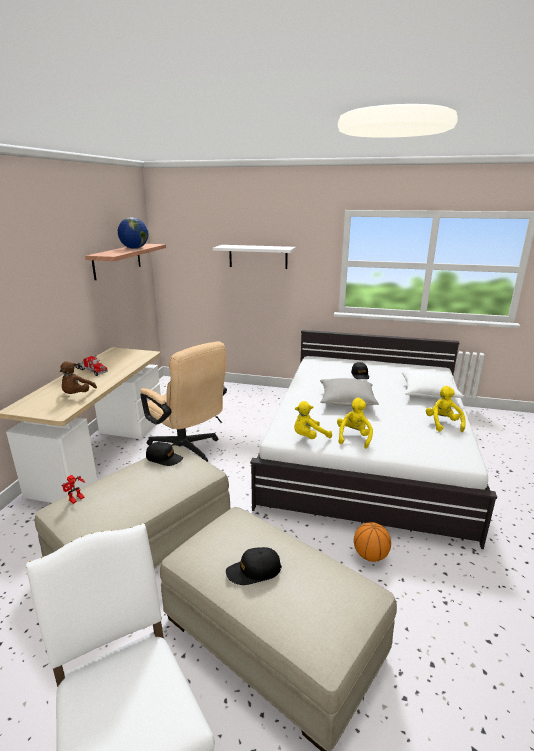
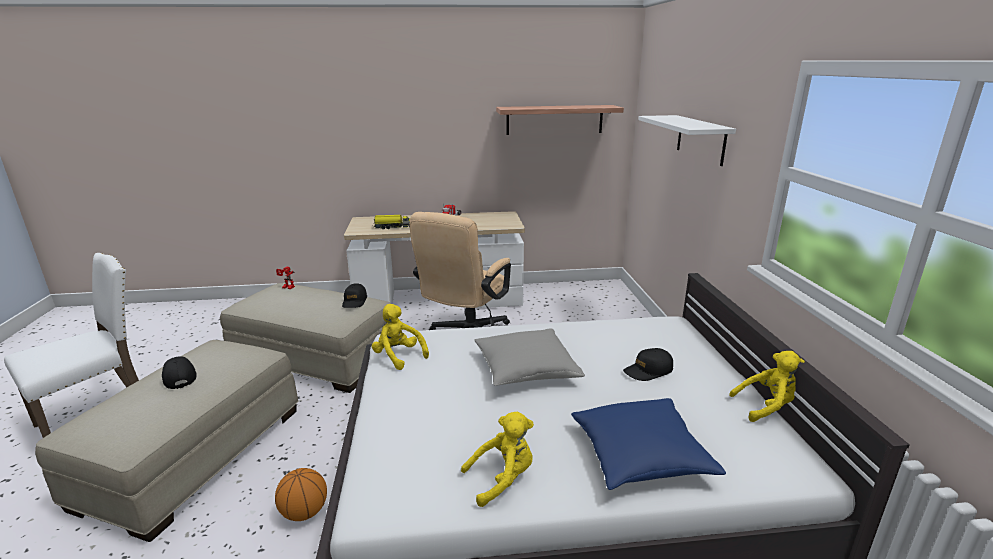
camera: 70 degrees right, 0 degrees up
(77, 395) = (394, 227): brown plush toy -> toy truck
(134, 248) = (565, 107): globe -> none
(353, 437) = (410, 388): yellow plush toy -> yellow plush toy (766, 407)
(428, 392) = (640, 456): white pillow -> blue pillow

